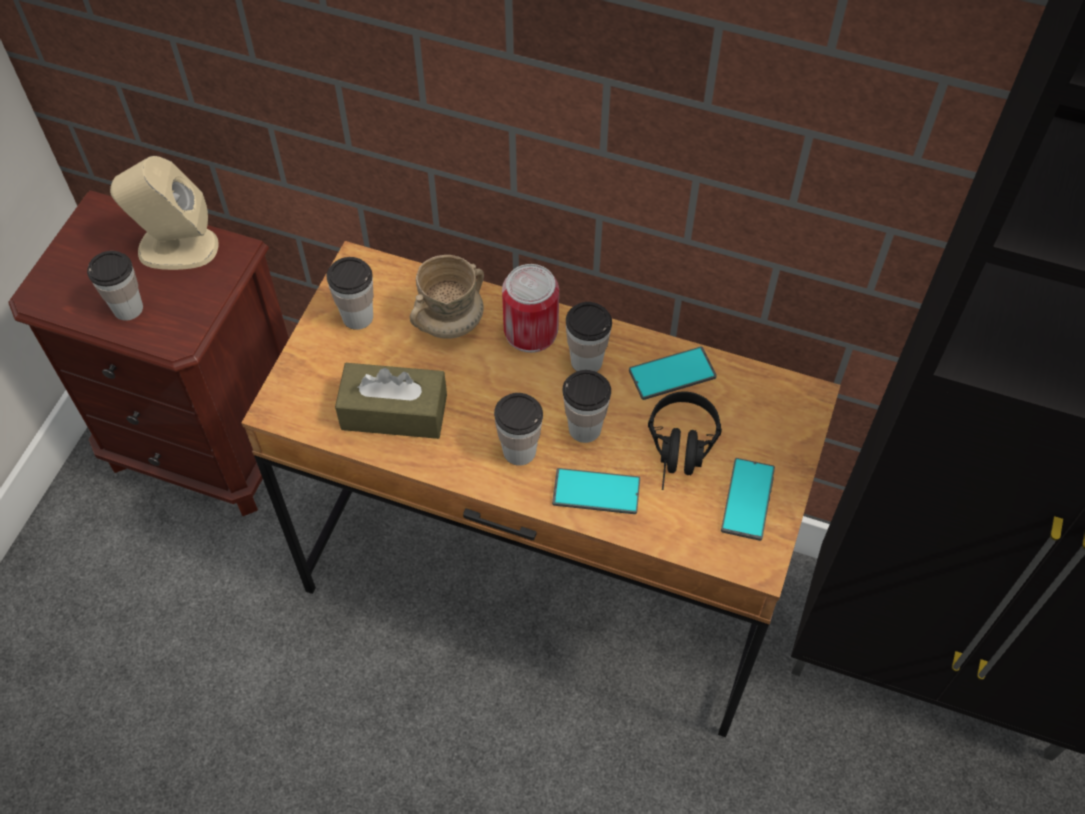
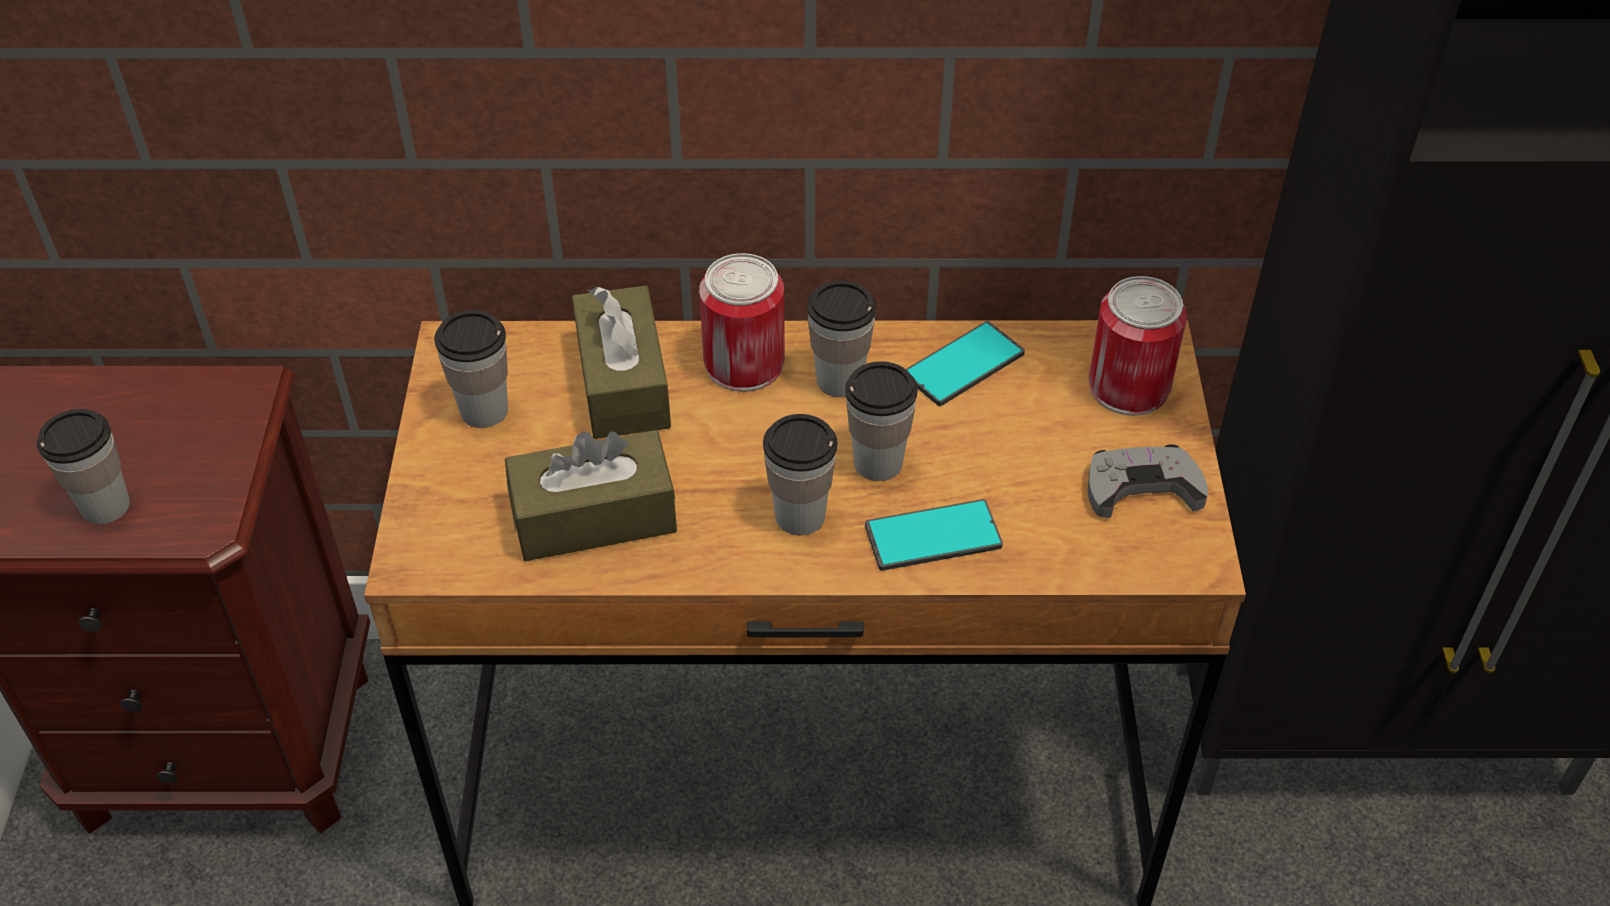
camera: 20 degrees left, 10 degrees down
(176, 247) = (152, 406): beige speaker -> none
(449, 322) = (623, 383): beige mug -> brown tissue box
(681, 452) = (1024, 455): black headphones -> none
(748, 499) = (1142, 487): phone -> grey game controller
(774, 423) = (1128, 387): none -> can

